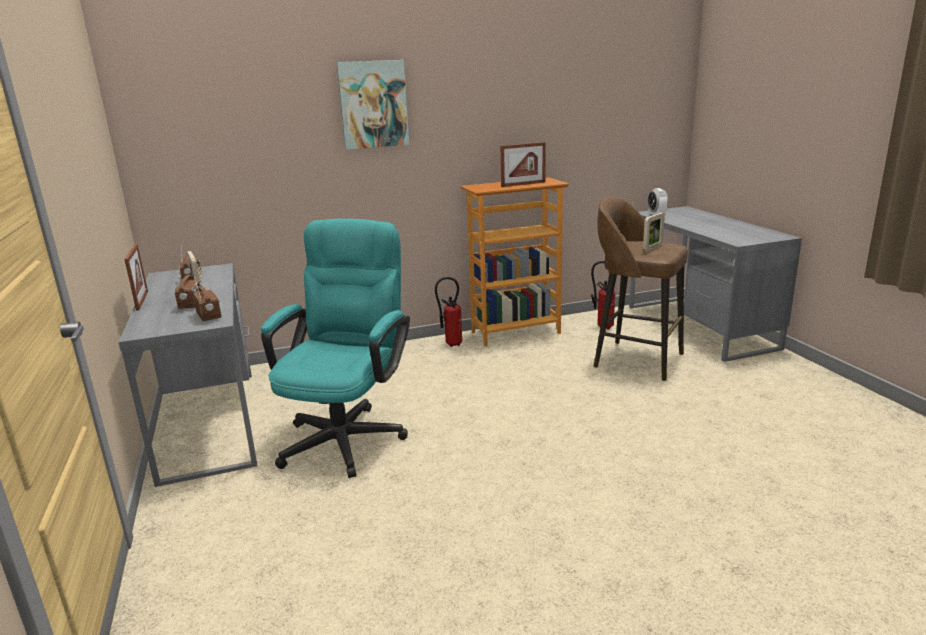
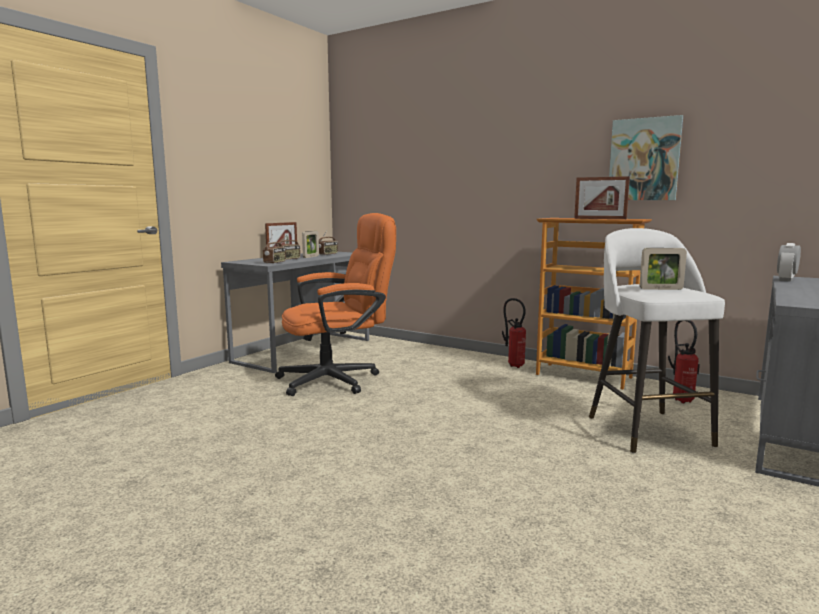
camera: 50 degrees right, 10 degrees down
(348, 434) = (338, 379): turquoise office chair -> orange office chair
(373, 104) = (485, 142): picture -> picture (644, 159)
(635, 359) = (646, 429): brown stool -> white stool

